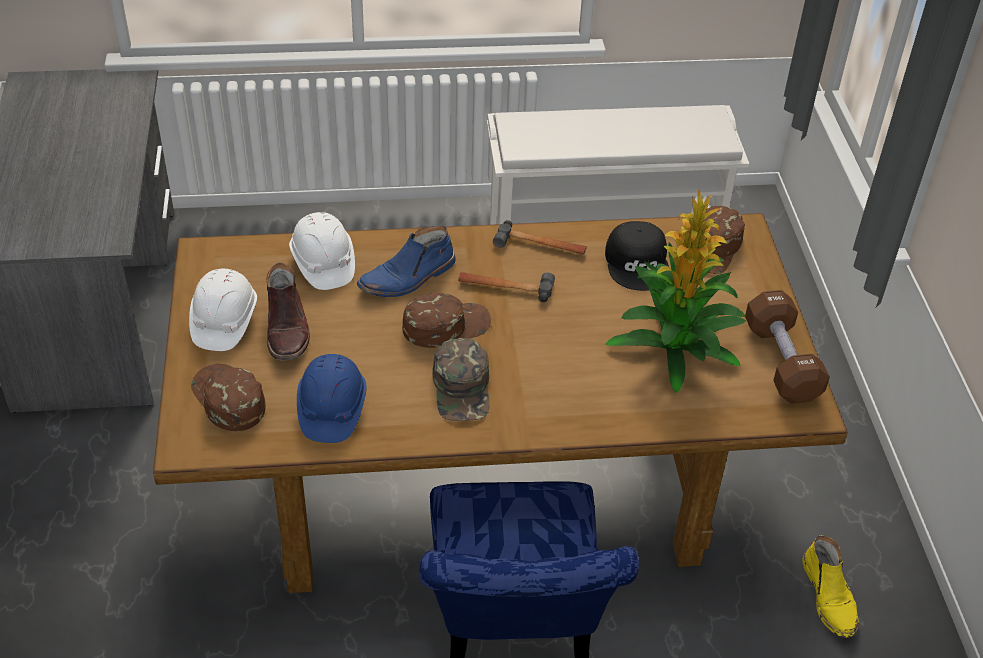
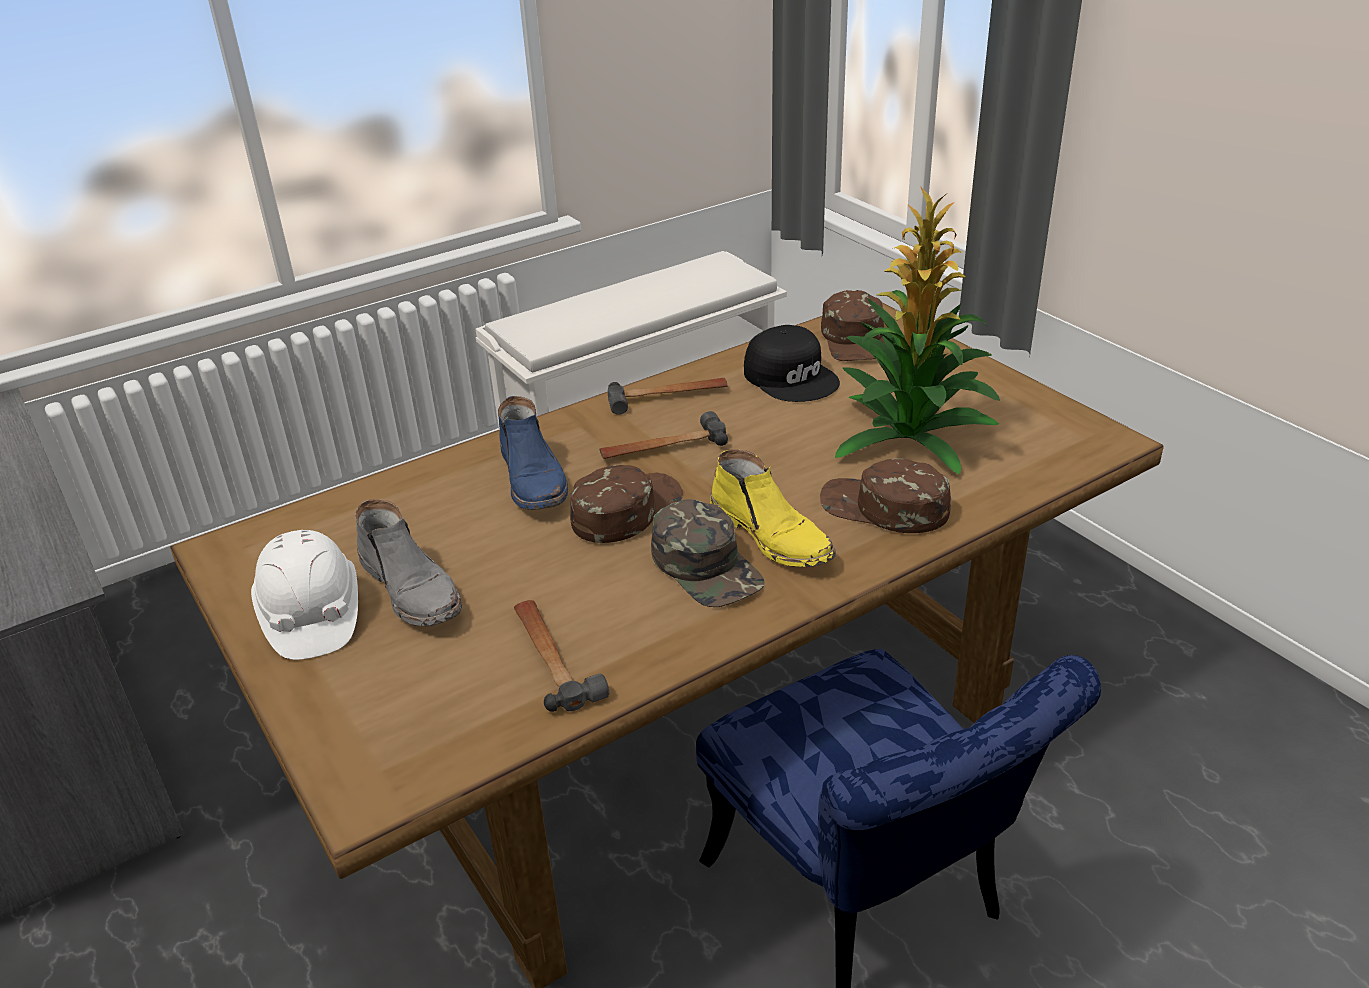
camera: 25 degrees left, 10 degrees down
(227, 399) = (387, 707): brown cap -> brown cap (883, 507)
(287, 328) = (413, 589): brown boot -> grey boot
(323, 263) = (407, 503): white hard hat -> none
(331, 409) = (553, 658): blue hard hat -> hammer
(408, 278) = (534, 479): blue boot -> blue boot turned 45 degrees counterclockwise
(781, 362) = (1030, 409): brown dumbbell -> none
(830, 597) = (1151, 686): yellow boot -> yellow boot (773, 535)

